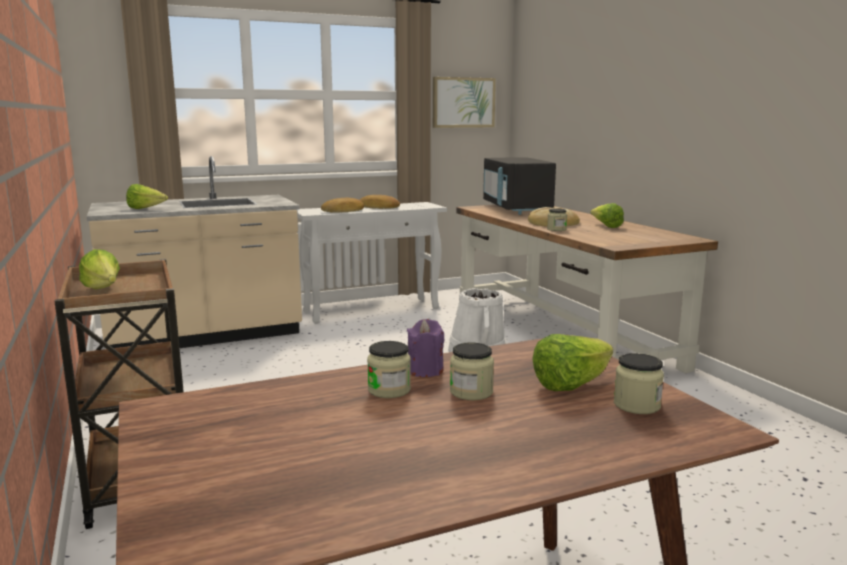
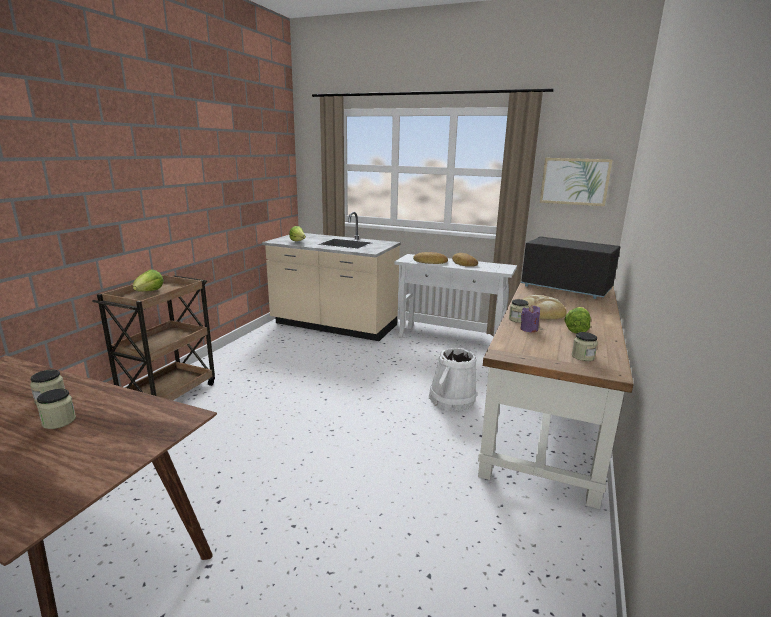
camera: 45 degrees right, 5 degrees up
(425, 370) = (93, 397): purple candle -> purple candle (529, 329)
(516, 209) = (565, 288): black microwave -> black microwave turned 90 degrees clockwise
(571, 385) = (92, 446): lettuce -> none
(636, 405) = (59, 481): jar -> jar (583, 357)

